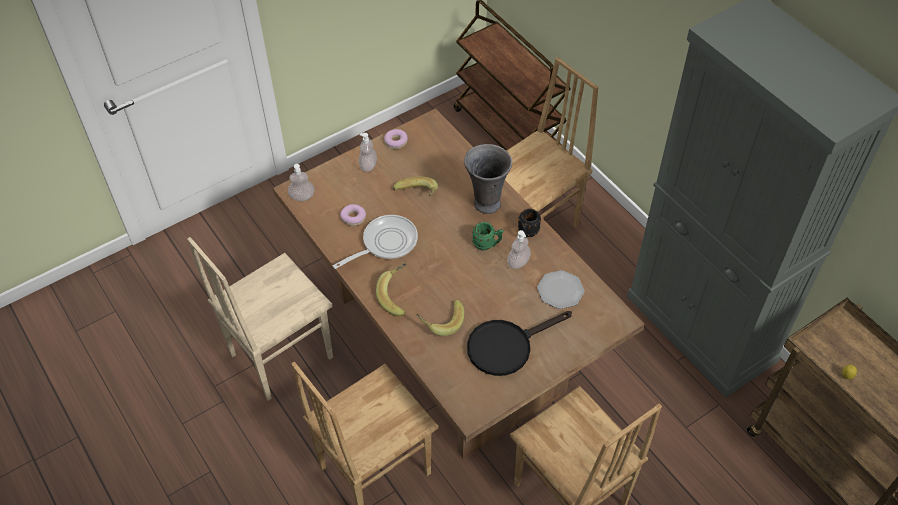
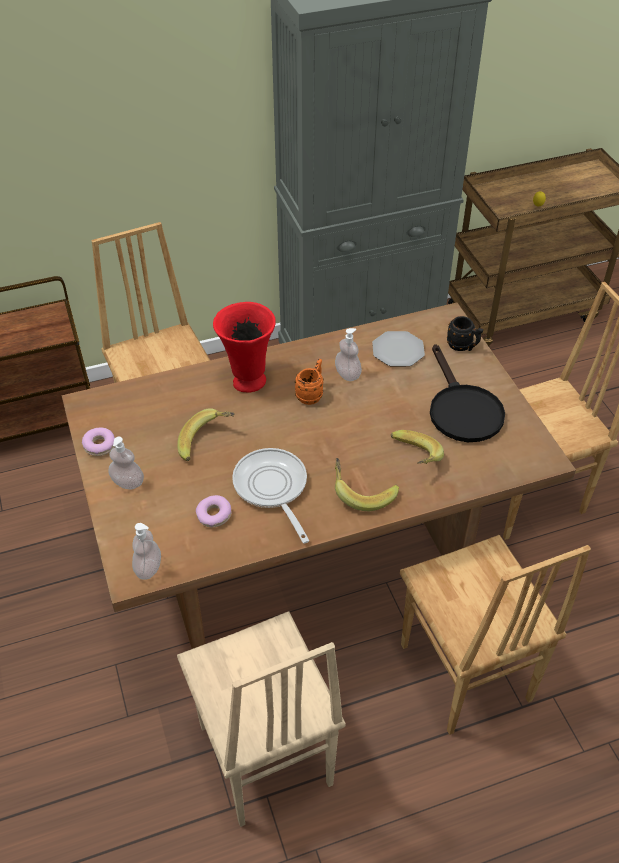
camera: 75 degrees left, 5 degrees down
(486, 203) = (248, 382): grey vase -> red vase
(487, 244) = (311, 394): green mug -> orange mug
(527, 233) = (307, 358): black mug -> black mug (463, 347)

